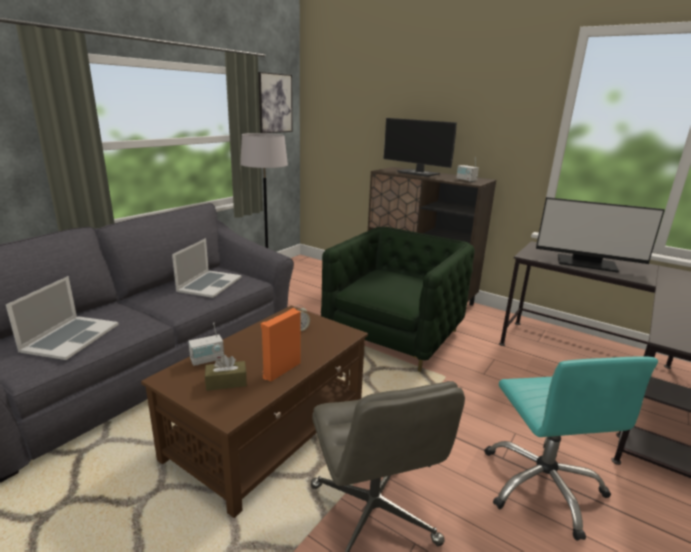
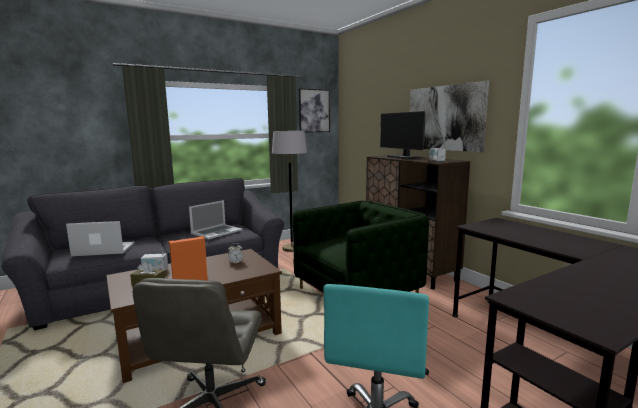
camera: 25 degrees right, 10 degrees down
(70, 337) = (103, 249): laptop -> laptop turned 135 degrees counterclockwise
(464, 129) = (444, 118): none -> picture
(586, 263) = (528, 236): monitor -> none

